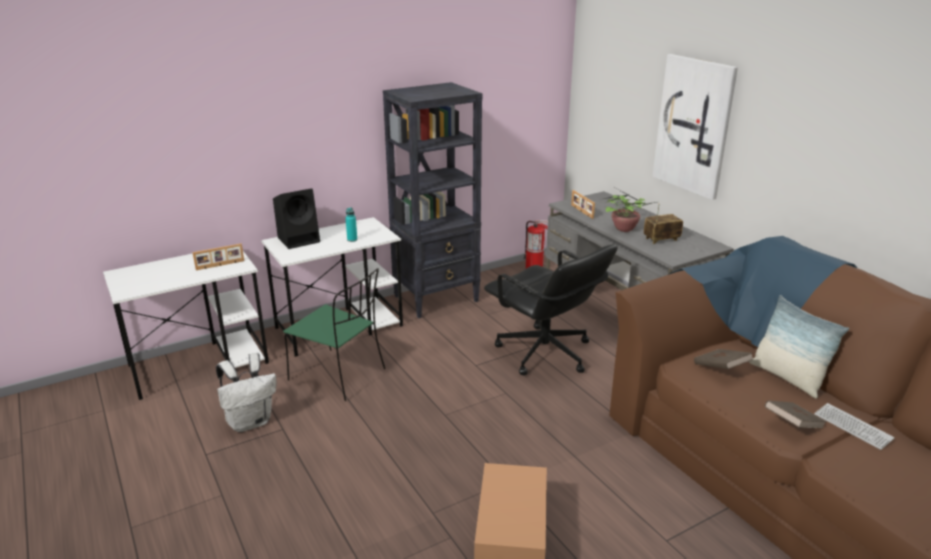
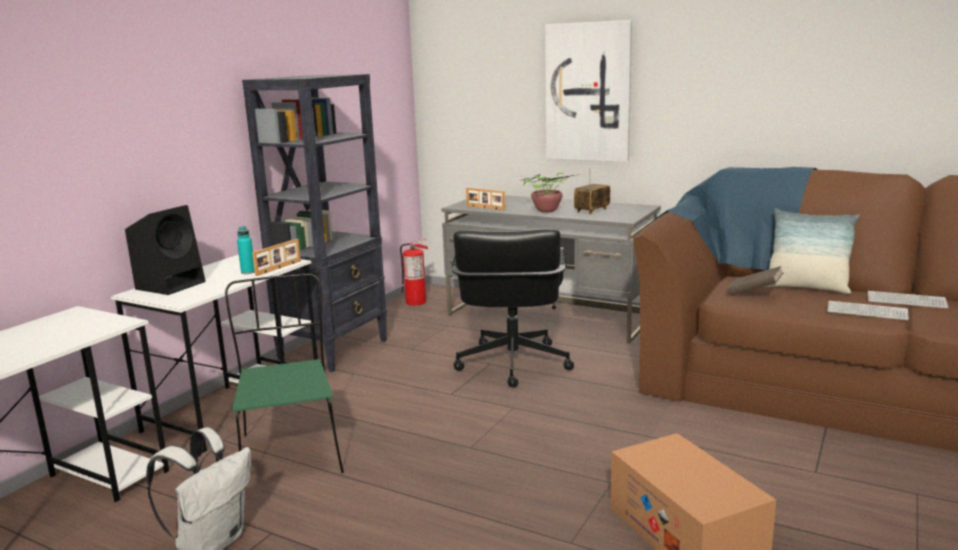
camera: 30 degrees left, 10 degrees down
(220, 265) = (79, 328): picture frame -> picture frame (279, 268)
(339, 375) = (290, 452): green chair -> green chair turned 105 degrees counterclockwise
(544, 353) = (512, 364): black office chair -> black office chair turned 75 degrees clockwise
(792, 425) = (867, 312): brown book -> keyboard

